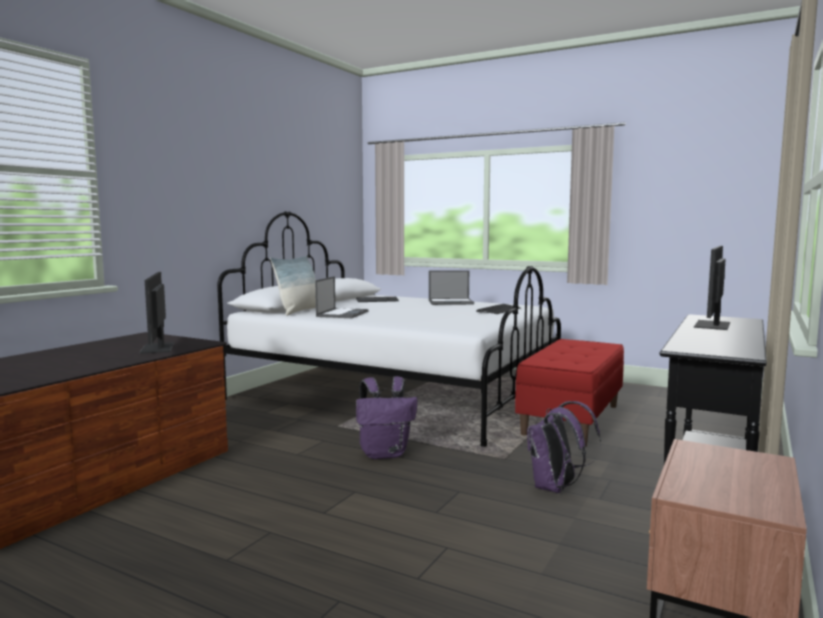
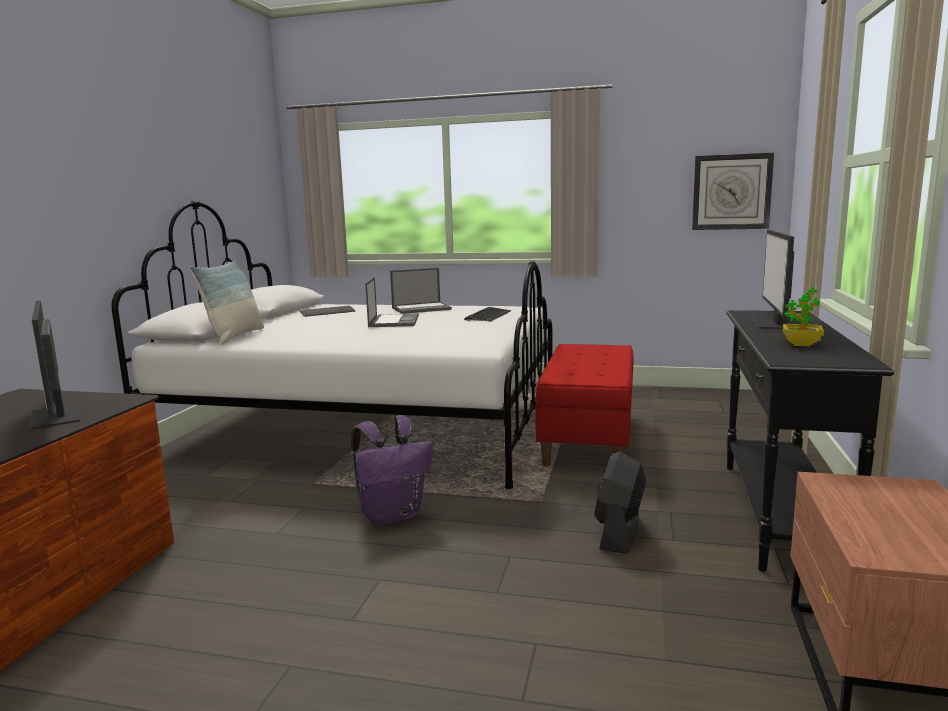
camera: 15 degrees left, 5 degrees up
(342, 314) = (297, 336): laptop -> laptop (394, 321)
(556, 488) = (619, 533): purple backpack -> black fan
(712, 340) = (801, 344): none -> potted plant
(734, 215) = (731, 192): none -> wall clock

